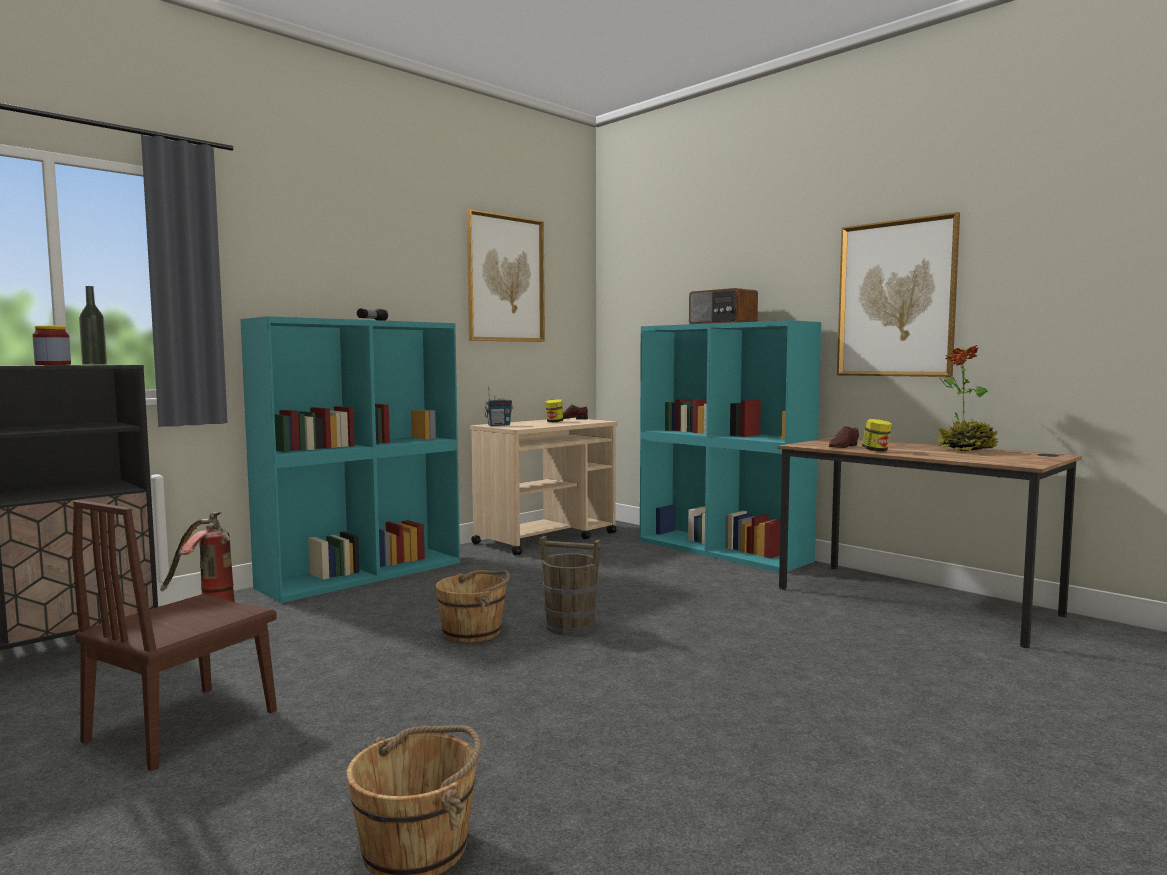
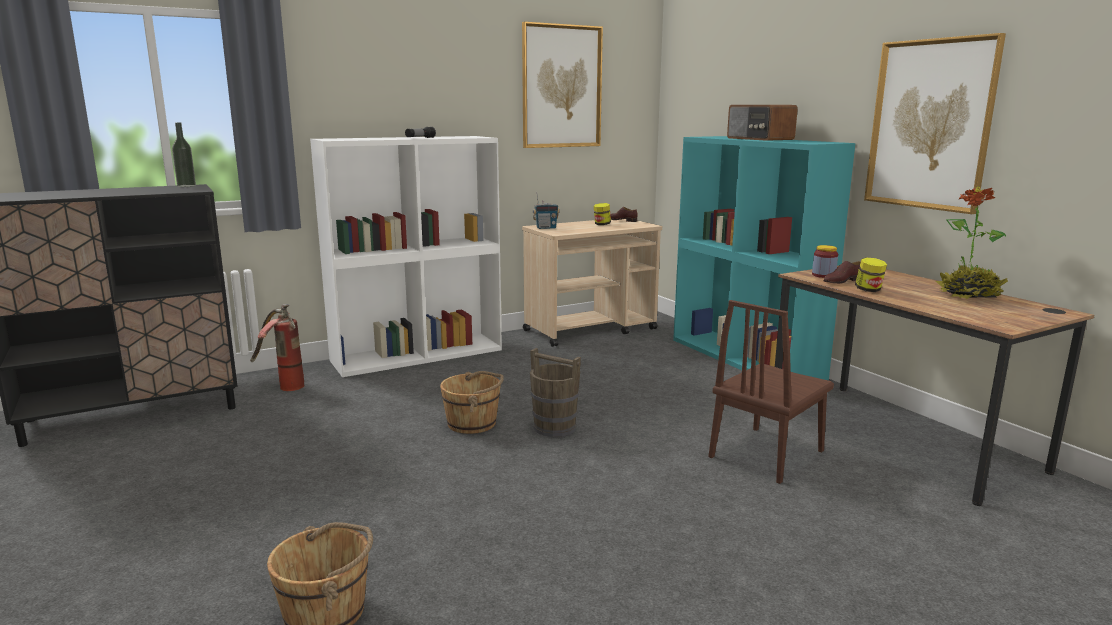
camera: 15 degrees right, 10 degrees up
(53, 364) = (148, 191): jar -> jar (823, 275)
(183, 725) = (224, 481): brown chair -> brown chair (766, 453)
(363, 574) = (418, 354): turquoise bookcase -> white bookcase

